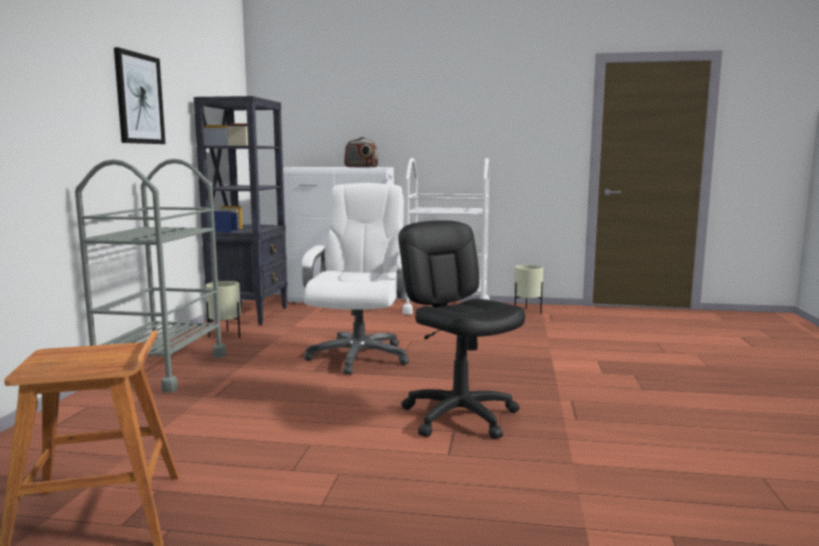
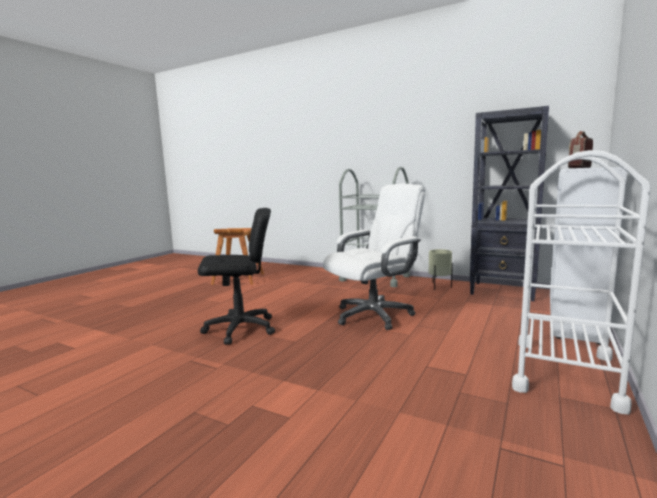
camera: 110 degrees right, 0 degrees up
(139, 99) = (419, 131): picture -> none
(359, 356) = (374, 315): white office chair -> white office chair turned 60 degrees counterclockwise
(527, 312) = (566, 439): beige planter -> none

